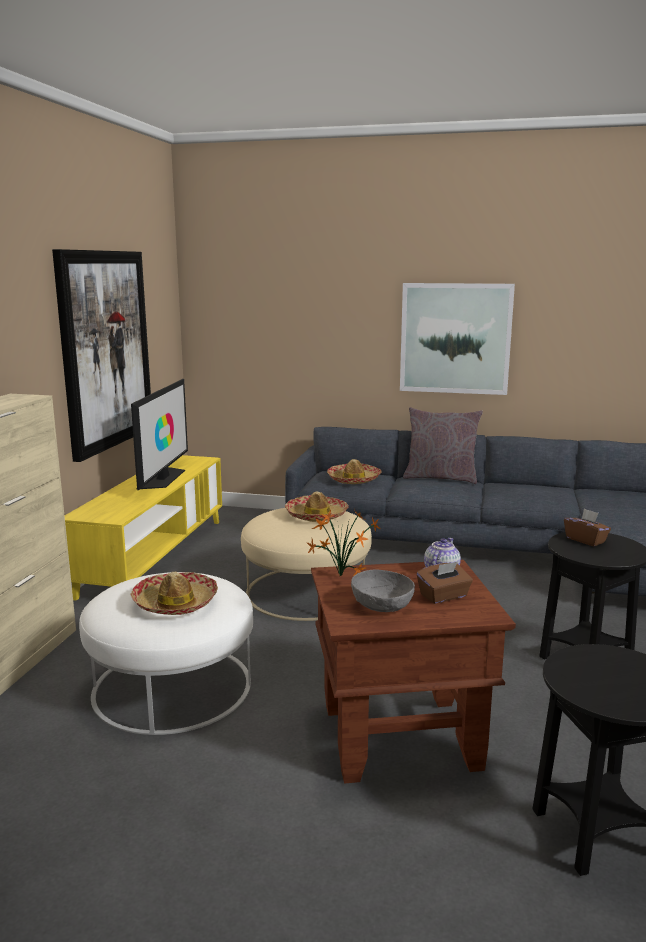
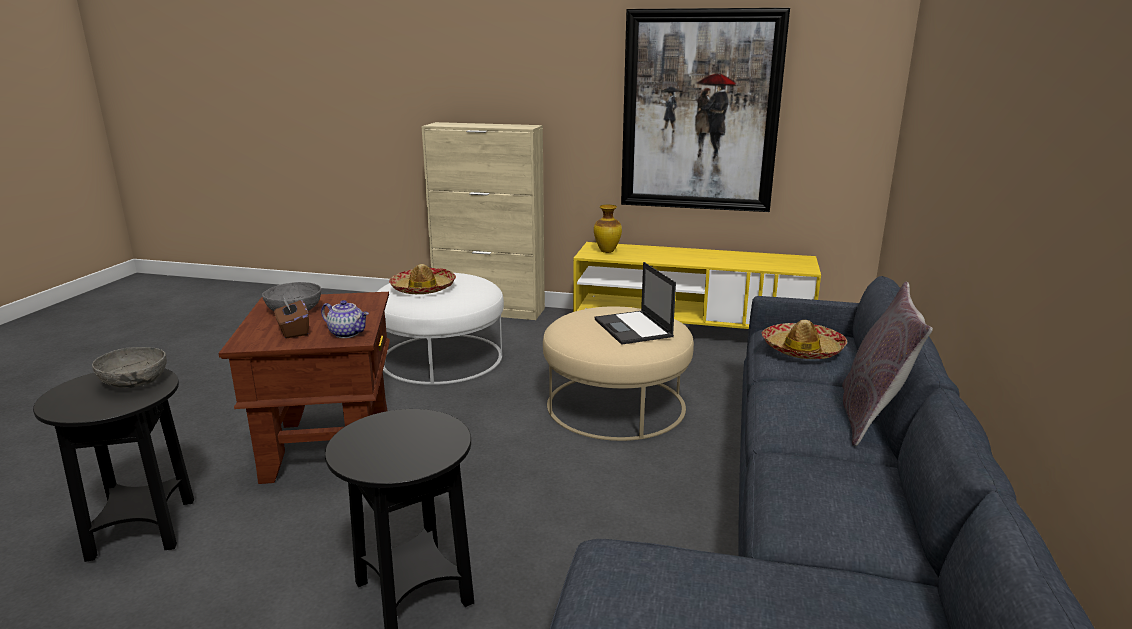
camera: 90 degrees right, 5 degrees up
(108, 511) = (607, 251): none -> vase
(163, 478) = (717, 259): television -> none
(316, 515) = (633, 328): hat -> laptop
(339, 575) = (364, 299): potted plant -> none
(455, 338) = (1014, 178): picture -> none
(585, 540) = (428, 437): brown tissue box -> none
(586, 669) = (135, 382): none -> grey bowl

